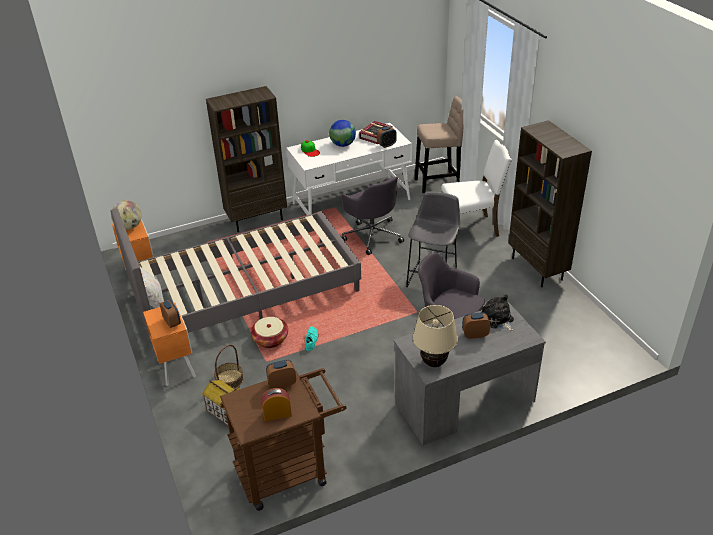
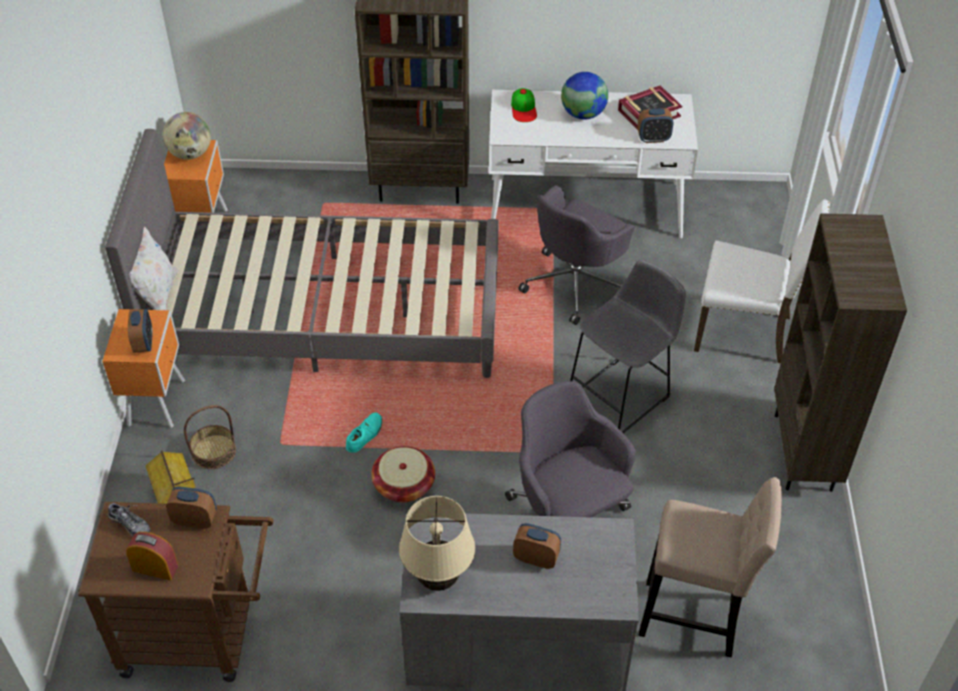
camera: 25 degrees right, 10 degrees up
(245, 400) = (130, 524): none -> shoe
(270, 339) = (309, 409): basket -> basket (404, 485)
(372, 235) = (576, 283): grey office chair -> grey office chair turned 45 degrees clockwise
(440, 183) = (754, 222): beige stool -> beige stool (695, 618)
(497, 319) = (591, 546): plush toy -> none

